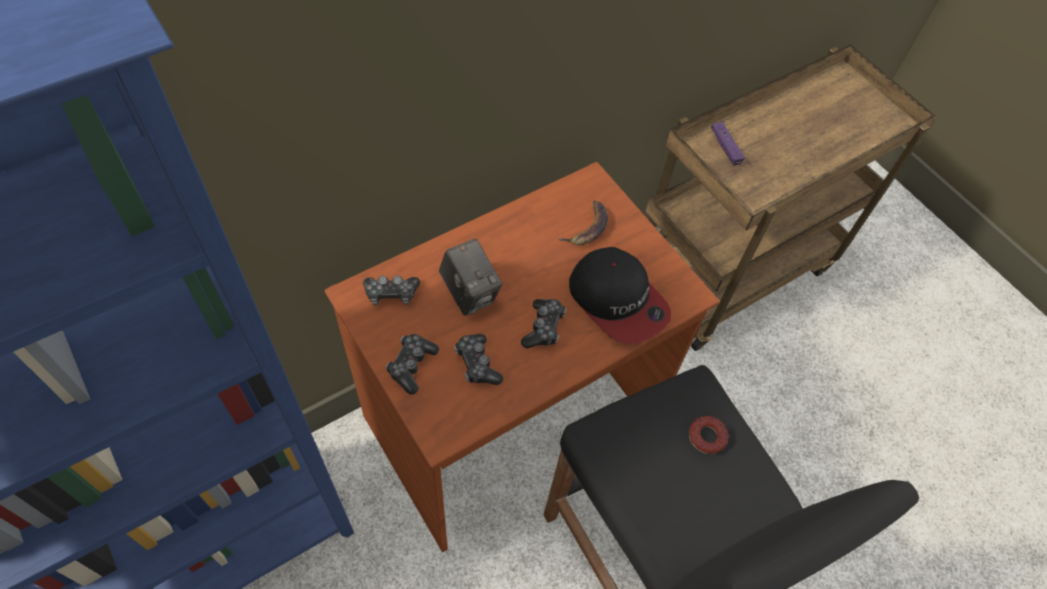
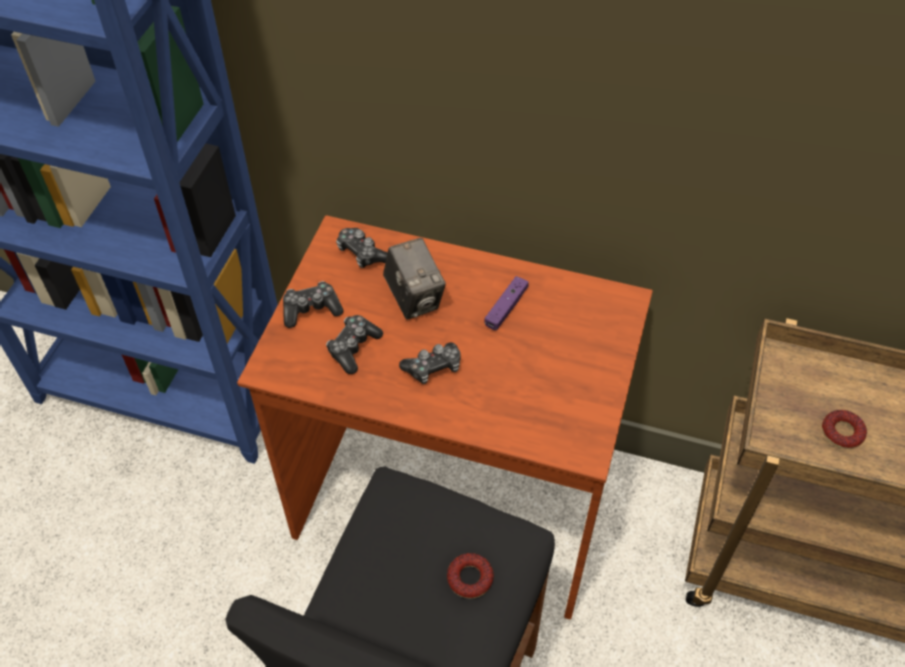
camera: 55 degrees right, 5 degrees down
(469, 293) = (414, 298): camera -> camera turned 45 degrees counterclockwise
(587, 227) = (571, 330): banana -> none
(618, 300) = (518, 401): cap -> none
(725, 147) = (816, 382): purple game controller -> purple game controller (506, 308)
(769, 165) = (842, 432): none -> donut

